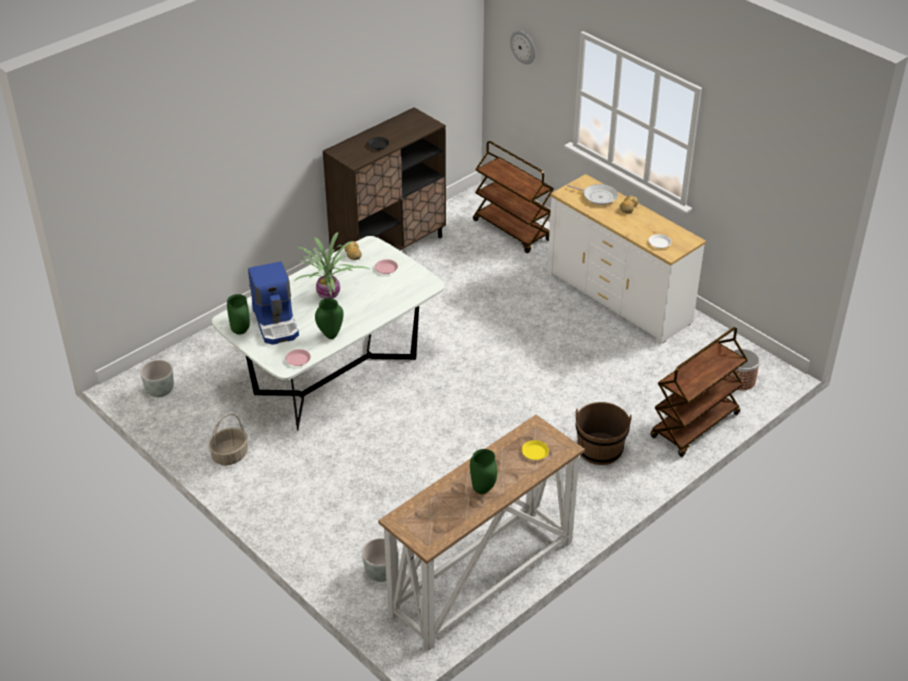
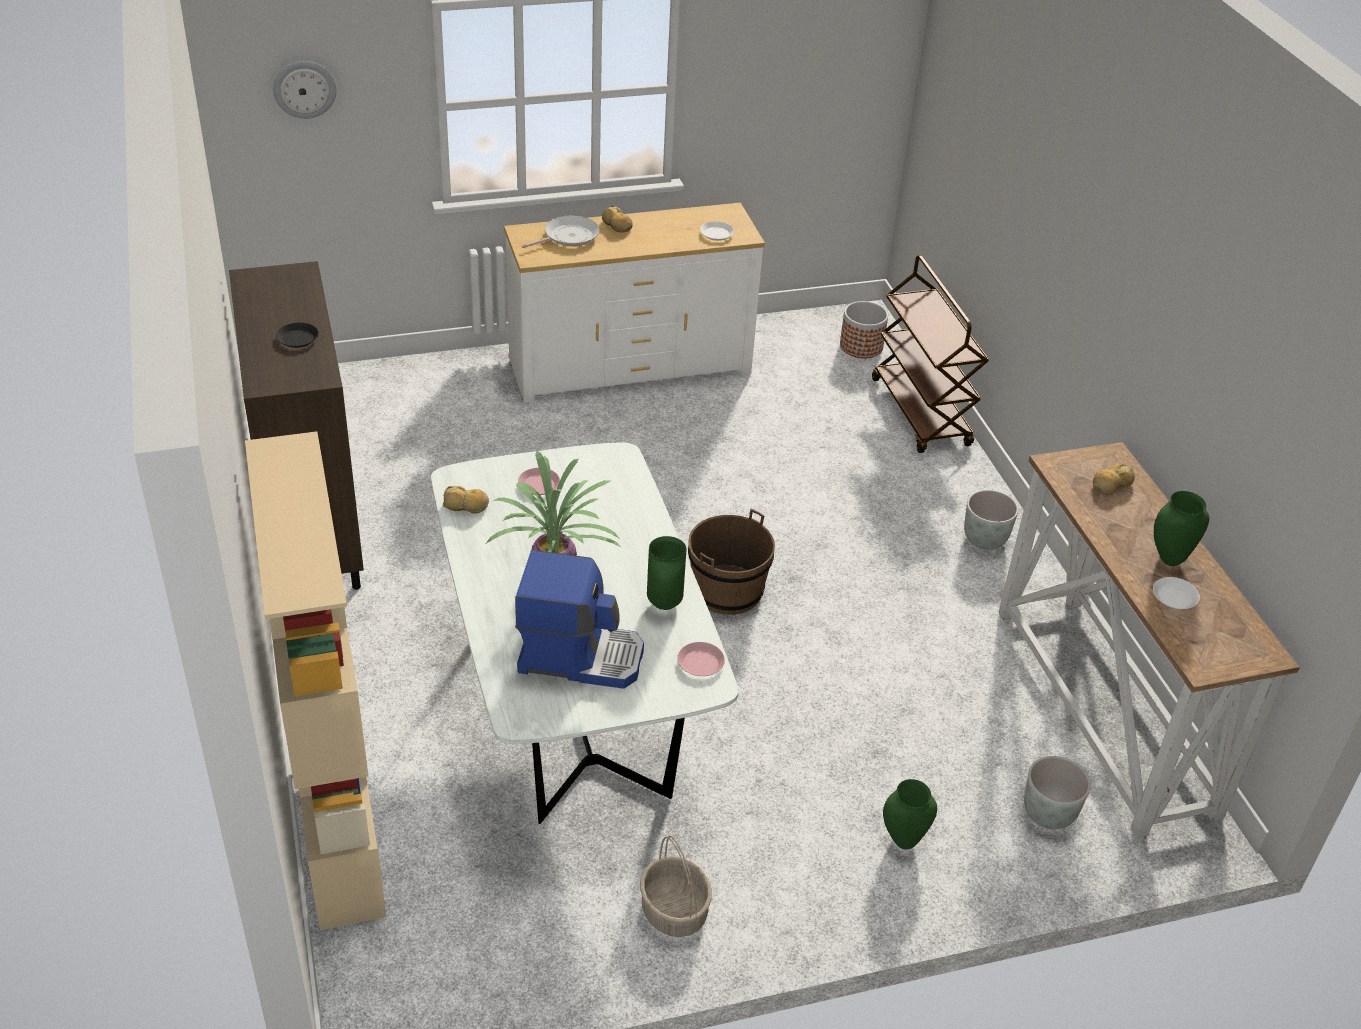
camera: 65 degrees left, 0 degrees up
(160, 391) = (424, 960): grey planter -> grey planter (984, 540)
(212, 338) = (338, 830): none -> beige bookcase
(240, 331) = (567, 710): green vase -> green vase (903, 841)
(450, 498) = (1175, 597): none -> white plate
(512, 230) = (394, 392): brown cart -> none
(535, 452) = (1111, 485): yellow plate -> bread
(600, 449) = (915, 504): brown bucket -> brown bucket (727, 591)

